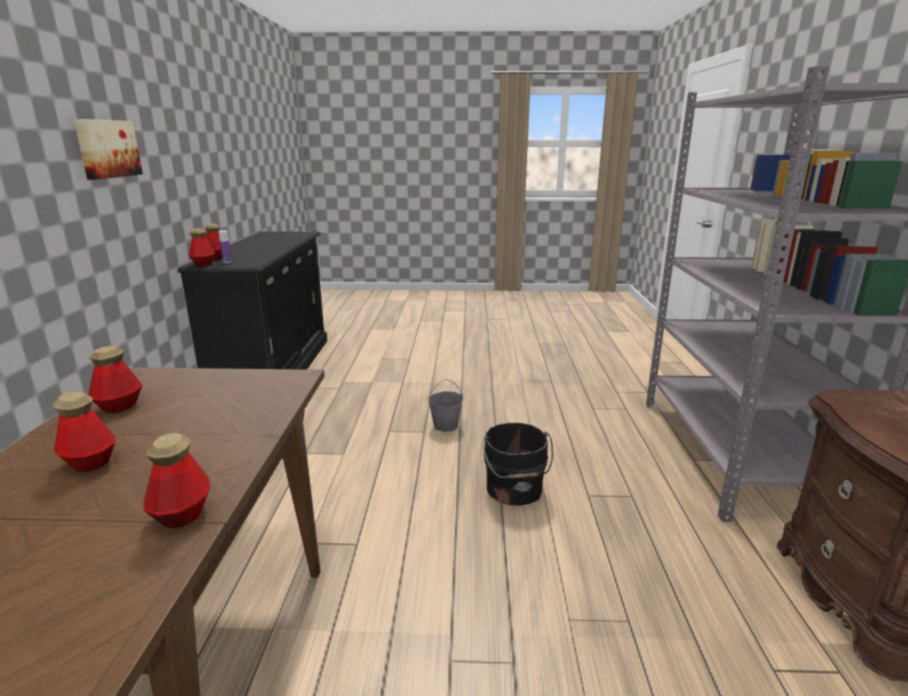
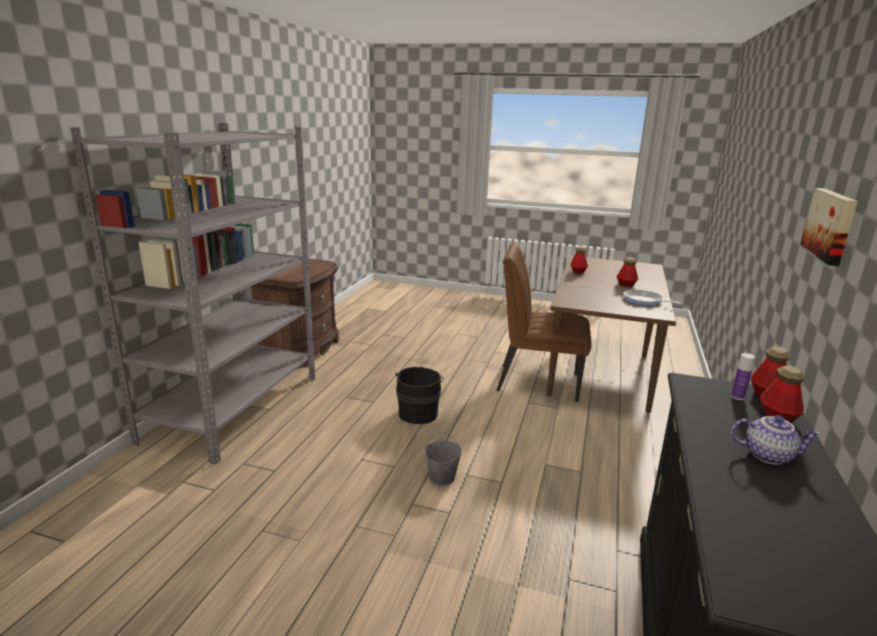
camera: 165 degrees left, 0 degrees up
(119, 406) = (645, 301): bottle -> frying pan
(249, 249) = (768, 455): none -> teapot
(330, 608) = (539, 382): none -> brown chair

